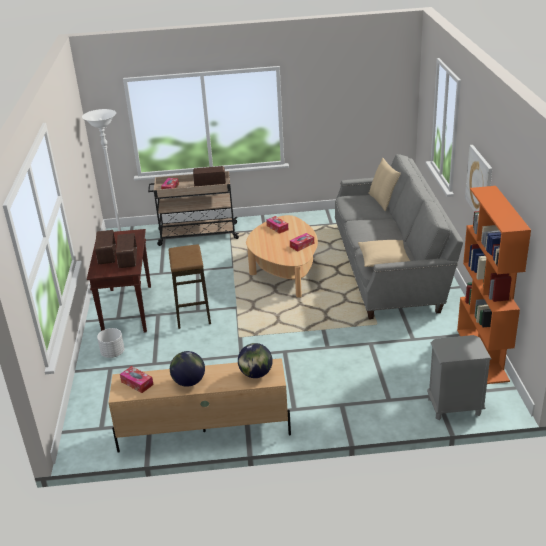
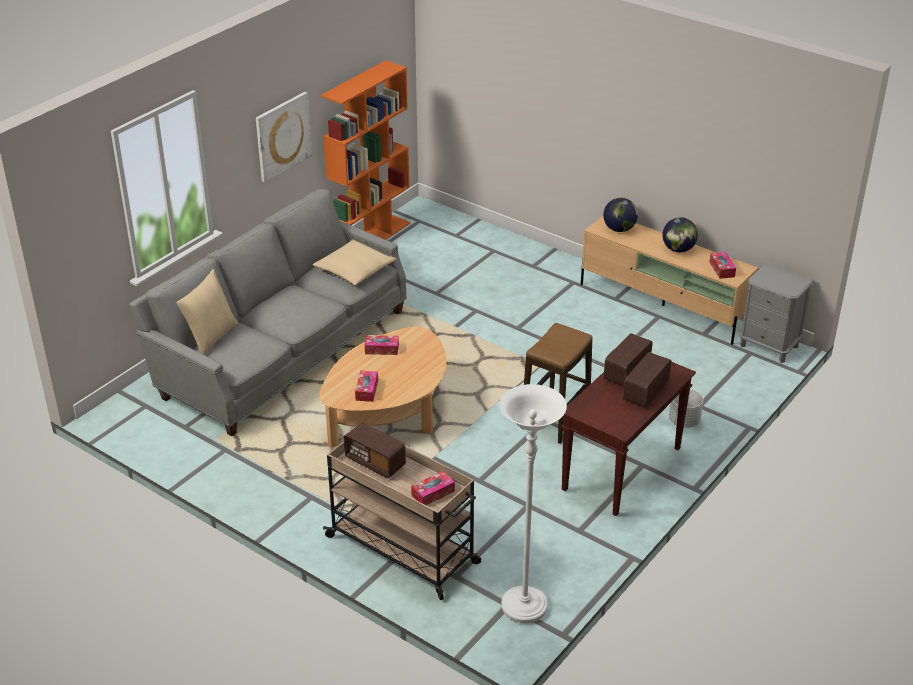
camera: 140 degrees left, 5 degrees up
(454, 407) = (457, 223): grey nightstand -> grey nightstand (769, 346)

